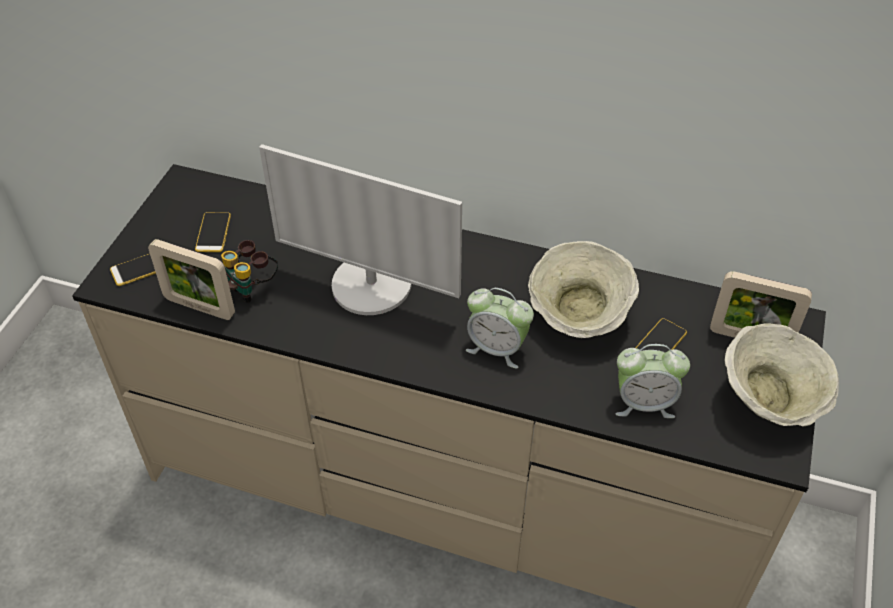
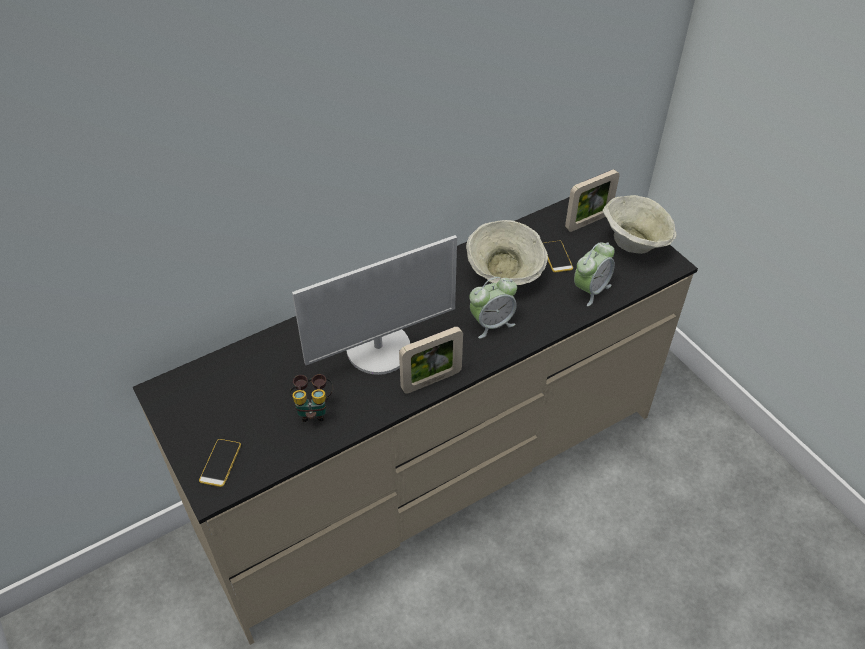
camera: 50 degrees left, 0 degrees up
(199, 307) = (297, 449): picture frame -> picture frame (431, 381)
(213, 232) = (234, 402): phone -> none

